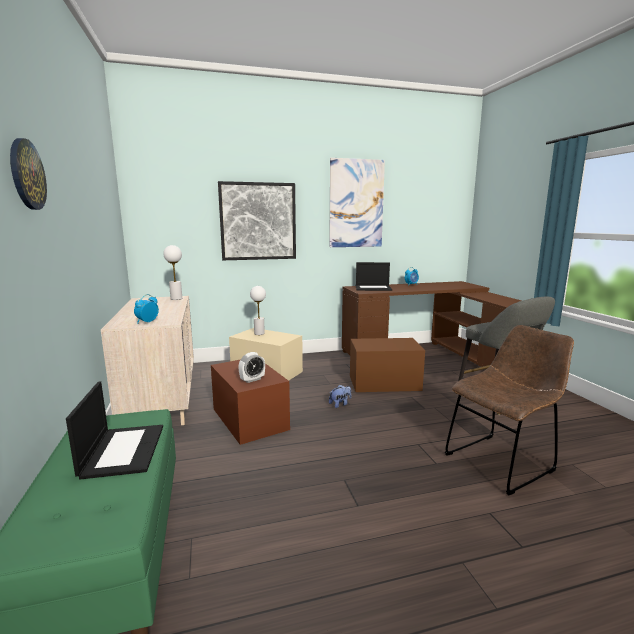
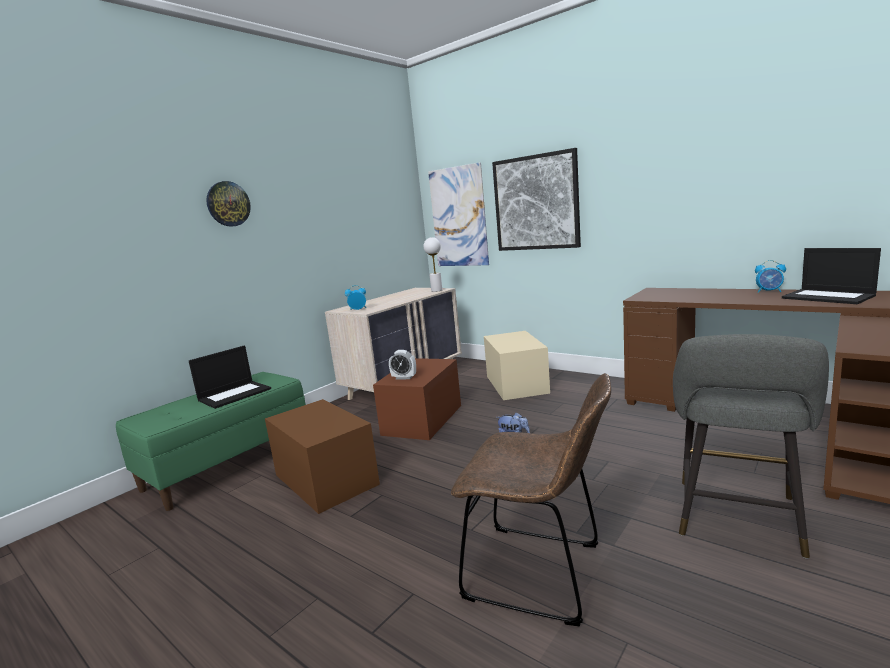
camera: 55 degrees right, 0 degrees up
(259, 333) = (514, 337): white table lamp -> none
(356, 204) = (670, 161): picture -> picture (458, 217)
(373, 288) = (677, 293): laptop -> laptop (829, 297)
(384, 383) = (612, 434): brown storage box -> brown storage box (325, 479)

